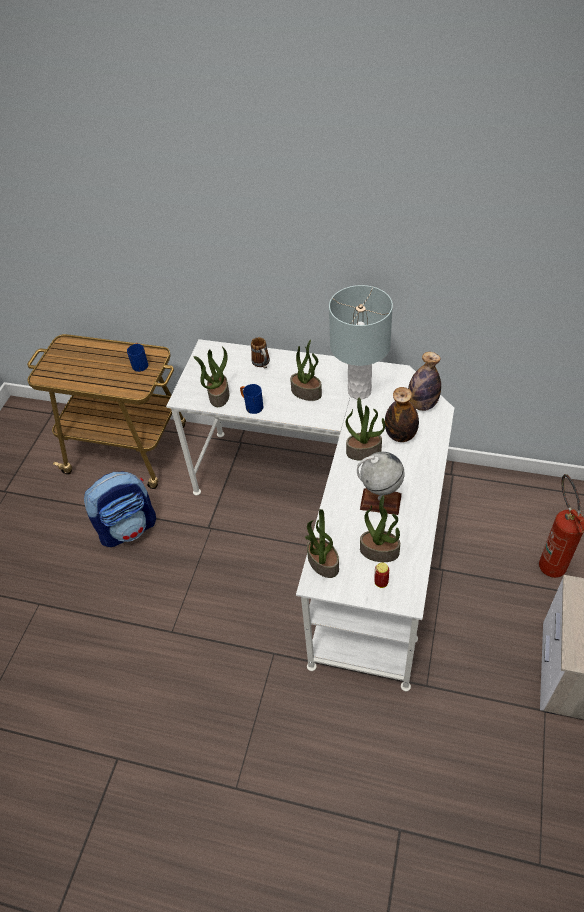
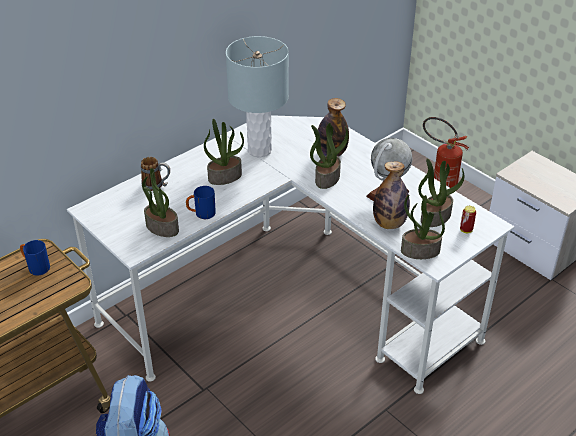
camera: 60 degrees left, 10 degrees down
(422, 404) = (311, 129): bottle -> bottle (389, 223)

